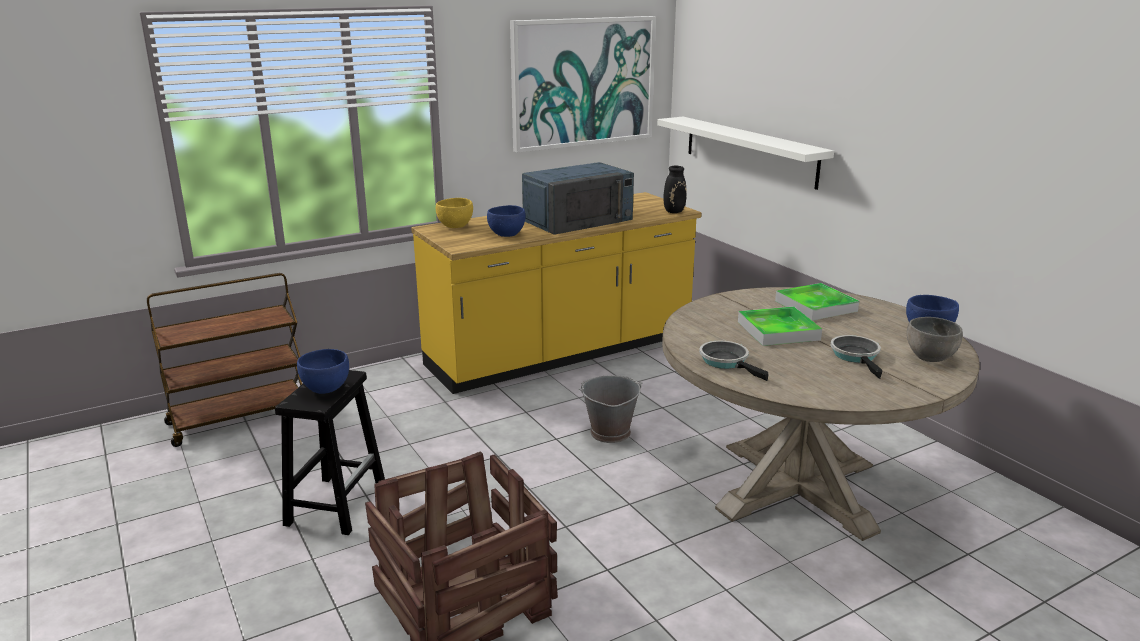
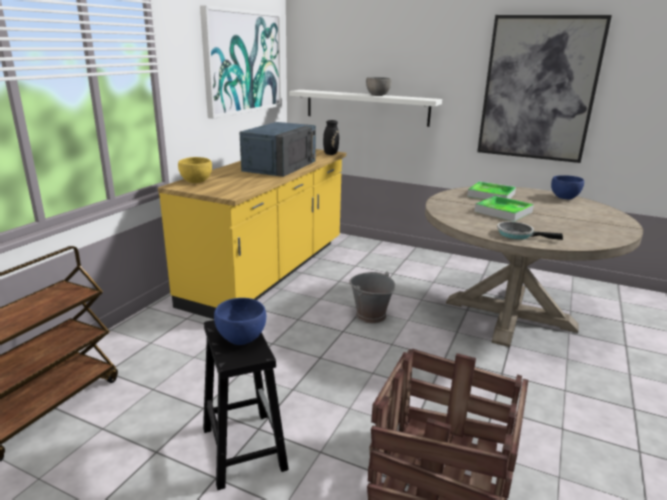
camera: 35 degrees left, 0 degrees up
(506, 235) = (249, 181): blue bowl -> none
(856, 356) = (565, 216): frying pan -> none
(930, 357) = (592, 210): grey bowl -> grey bowl (377, 95)
(955, 152) = (538, 89): none -> picture

